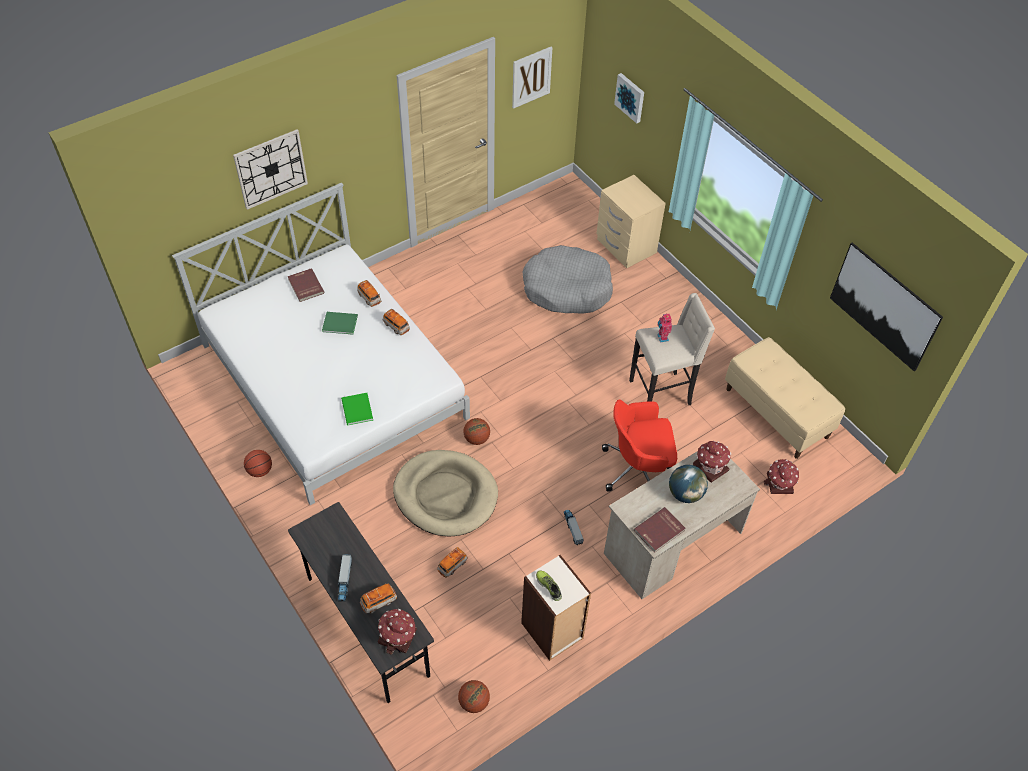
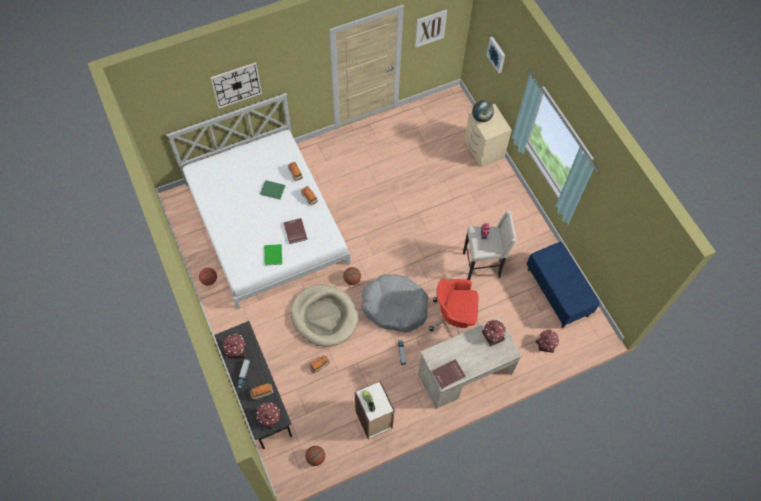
camera: 10 degrees right, 10 degrees up
(305, 286) = (254, 158): red book -> red book (294, 231)
(325, 545) = (236, 349): none -> toy house
(567, 288) = (435, 177): grey dog bed -> grey dog bed (394, 306)
(685, 493) = (471, 351): globe -> globe (481, 117)
(777, 413) = (558, 292): beige bench -> blue bench
(884, 306) = (629, 249): picture -> none

